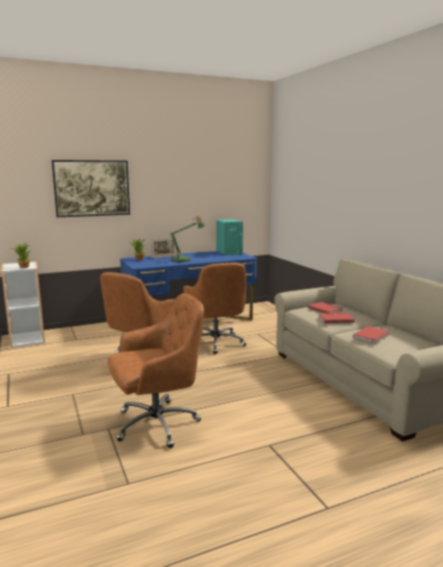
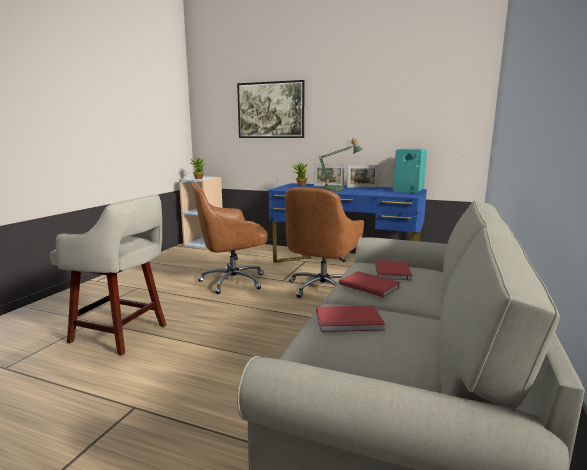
camera: 45 degrees right, 0 degrees up
(157, 424) = (122, 335): brown office chair -> beige stool
(191, 254) = (362, 187): none -> picture frame

